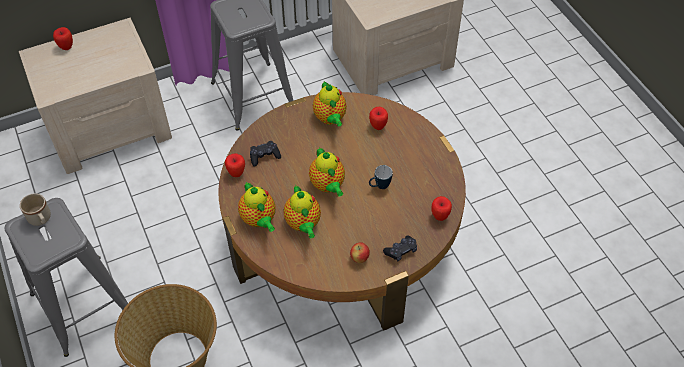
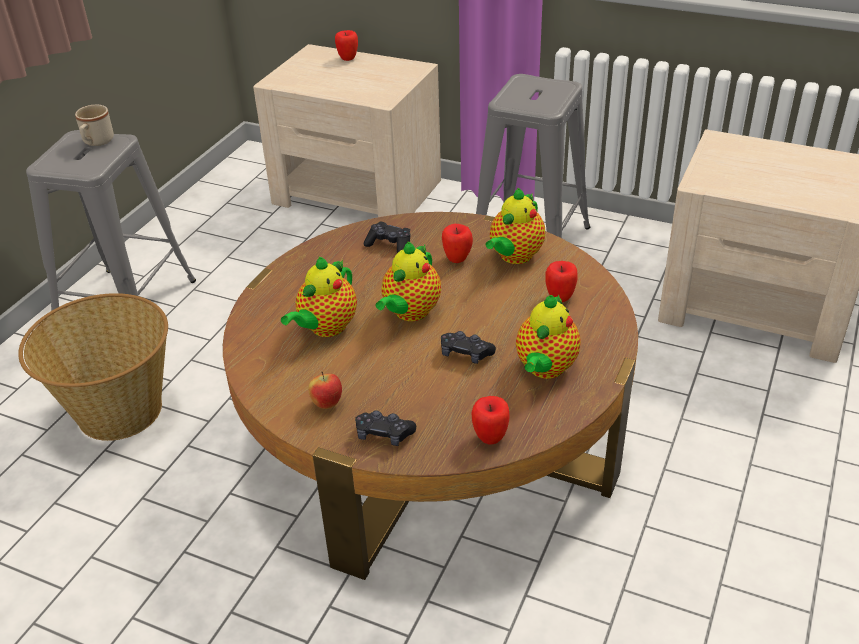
camera: 50 degrees right, 15 degrees down
(236, 173) = (339, 241): apple -> apple (457, 259)
(259, 220) = (292, 293): teapot -> teapot (545, 369)
(379, 186) = (465, 354): mug -> black game controller

